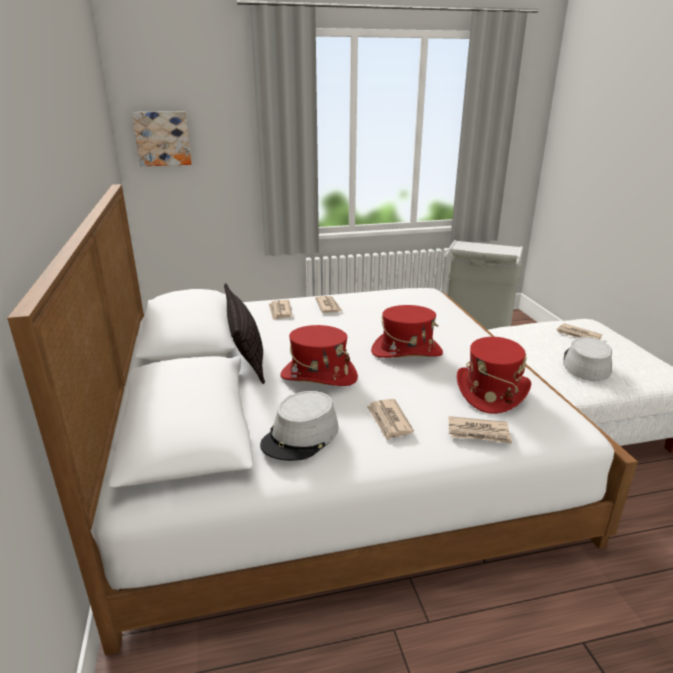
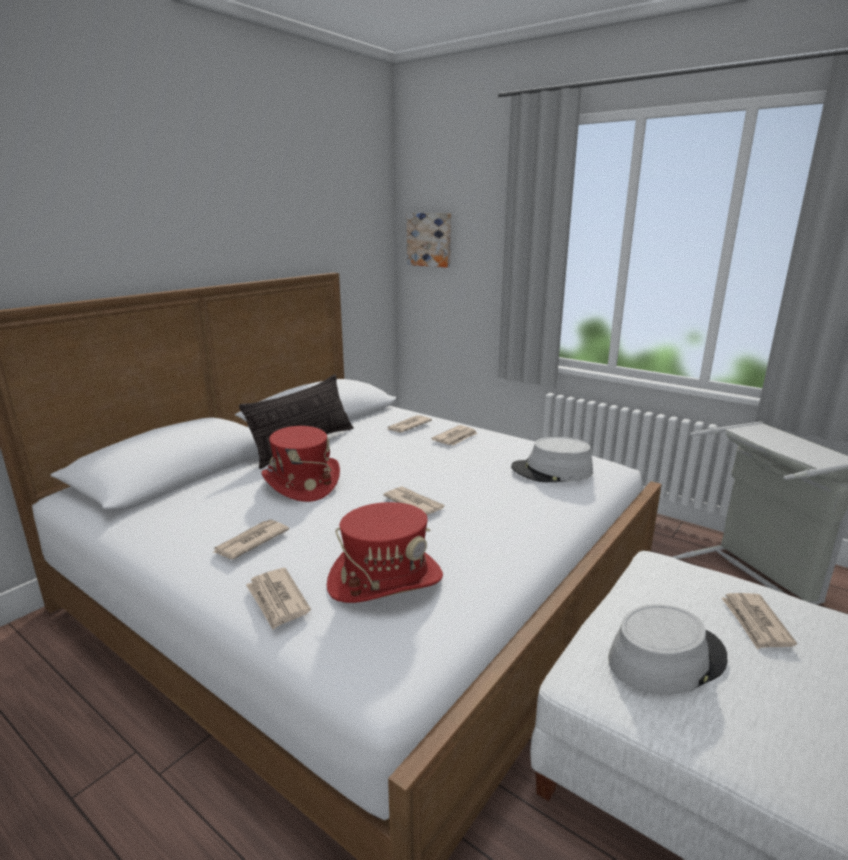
camera: 50 degrees right, 5 degrees down
(301, 436) = (184, 513): grey hat -> grey hat (552, 471)
(406, 352) = (413, 503): red hat -> newspaper

